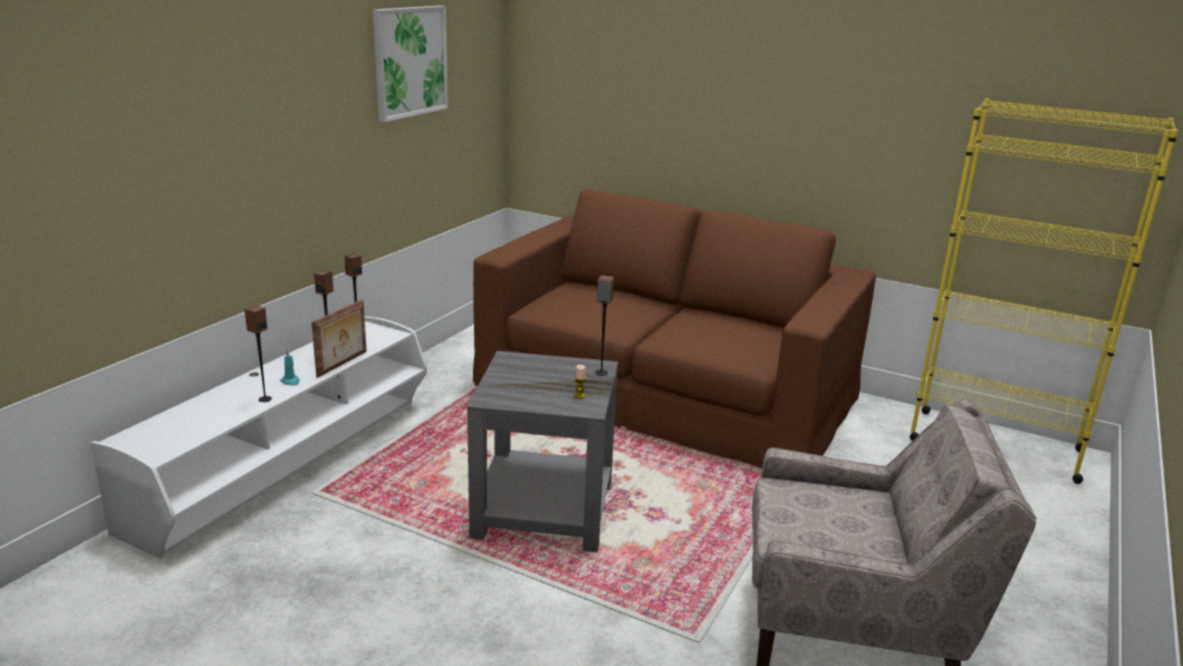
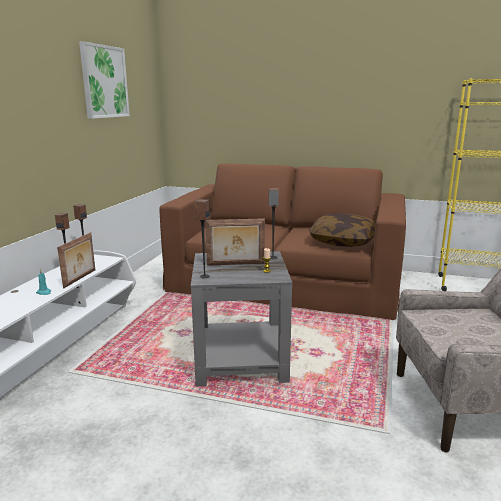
camera: 10 degrees left, 5 degrees down
(265, 399) = (26, 305): speaker -> speaker (204, 276)
(543, 379) = (236, 264): none -> picture frame
(743, 347) = (343, 241): none -> pillow

